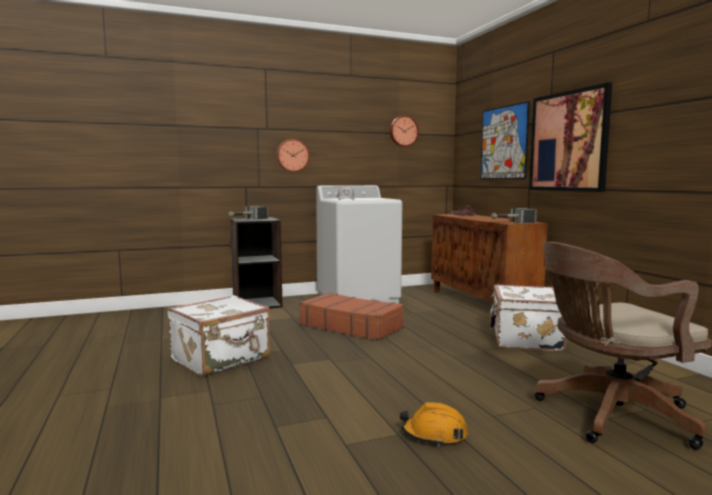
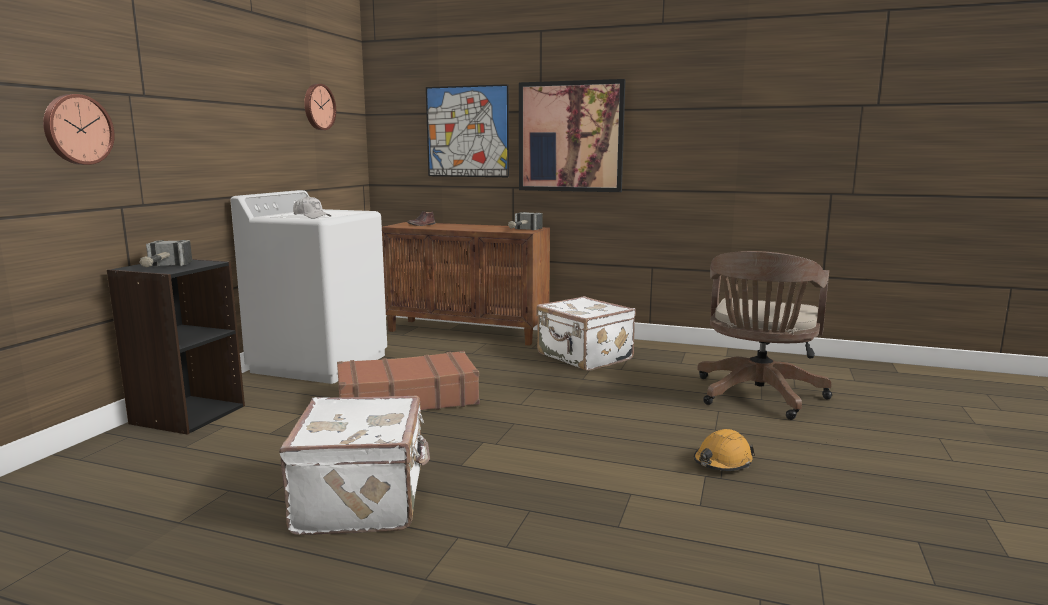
camera: 50 degrees left, 5 degrees up
(292, 155) = (189, 145): wall clock -> wall clock (77, 129)

